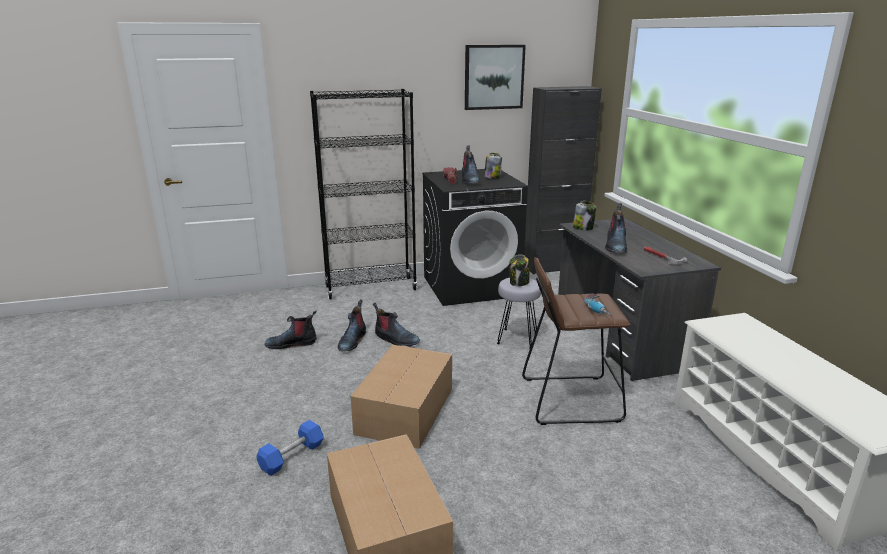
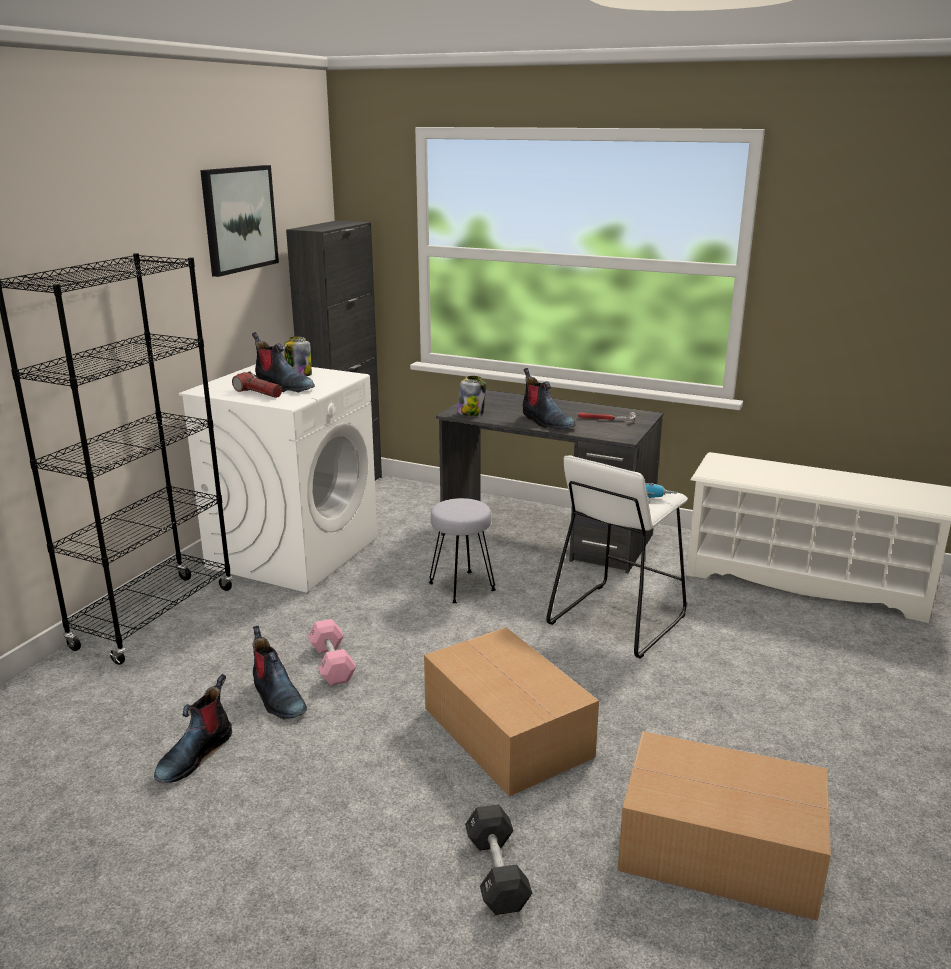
camera: 50 degrees left, 0 degrees up
(292, 456) = (497, 873): blue dumbbell -> black dumbbell
(395, 339) = (332, 663): boot -> pink dumbbell
(471, 286) = (293, 552): black washing machine -> white washing machine
(519, 283) = (460, 508): jar -> none
(570, 399) = (616, 619): brown stool -> white stool

